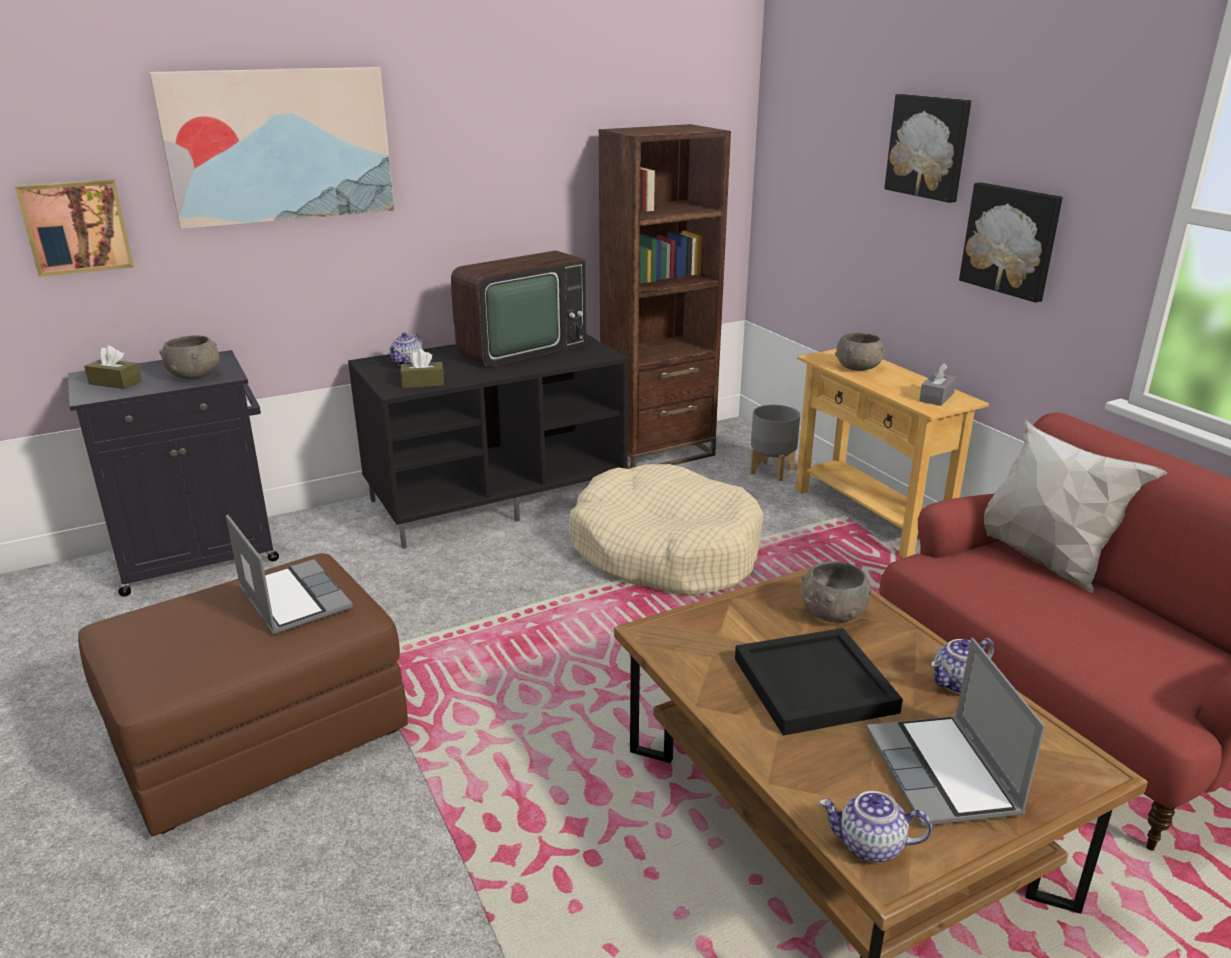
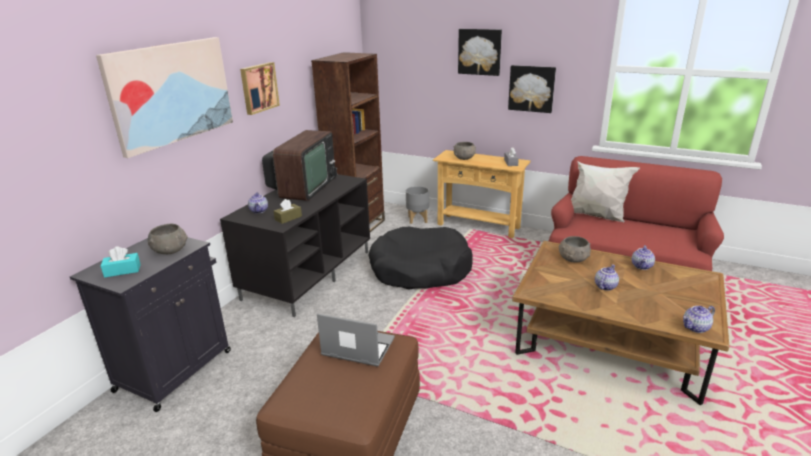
camera: 35 degrees left, 0 degrees up
(76, 226) = (61, 171): picture -> picture (258, 87)
(115, 382) = (122, 271): brown tissue box -> turquoise tissue box
(665, 551) = (420, 269): beige dog bed -> black dog bed
(812, 684) = (605, 286): black tray -> teapot
(944, 774) = (679, 296): laptop -> none

